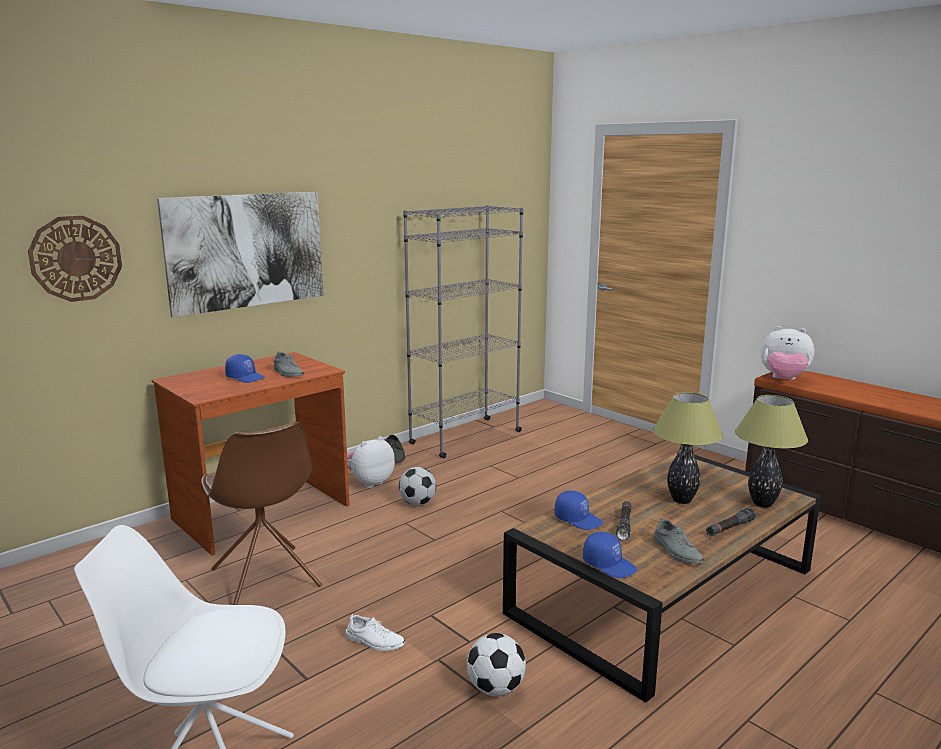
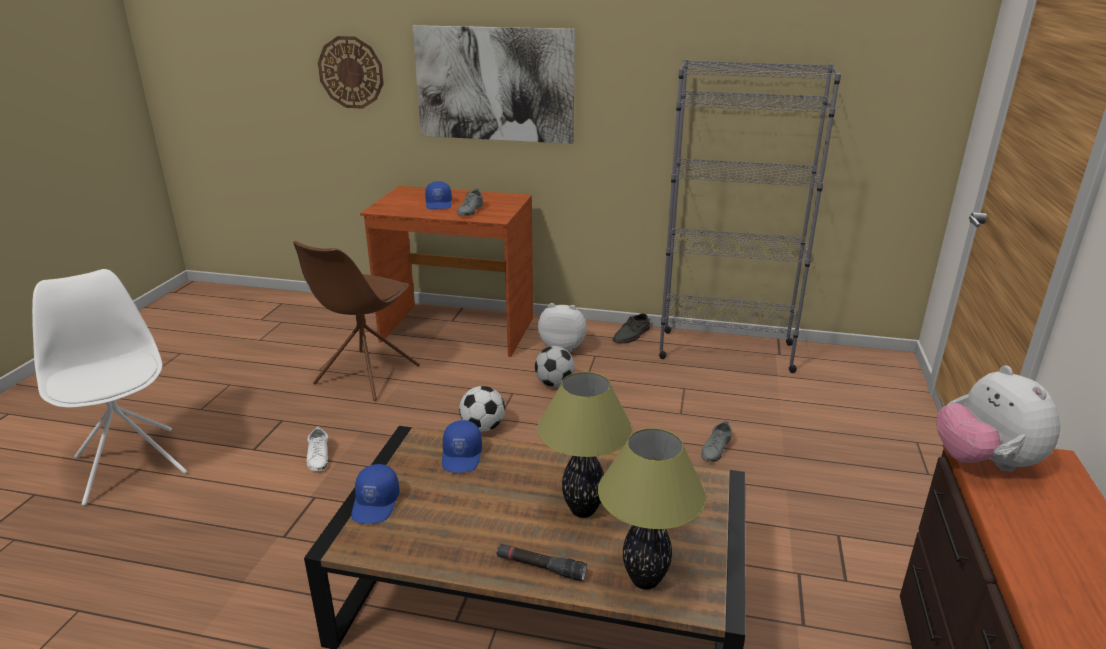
camera: 55 degrees right, 10 degrees up
(495, 689) = (291, 543): football -> football (483, 427)
(624, 525) = (476, 488): black flashlight -> none
(676, 551) = (442, 540): grey shoe -> grey shoe (715, 449)

